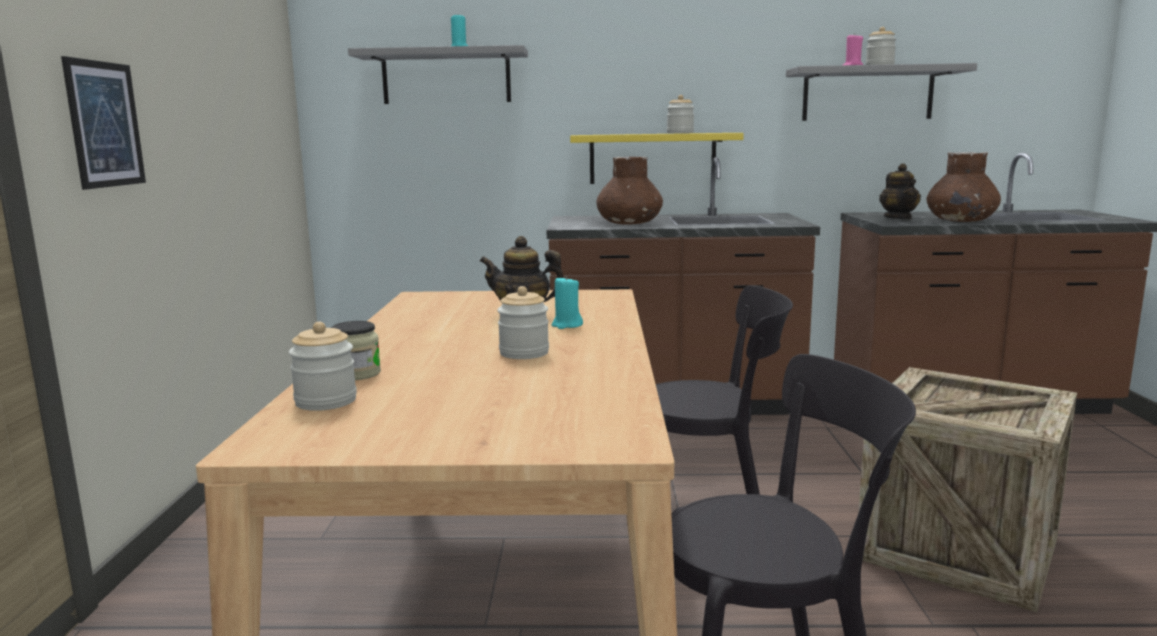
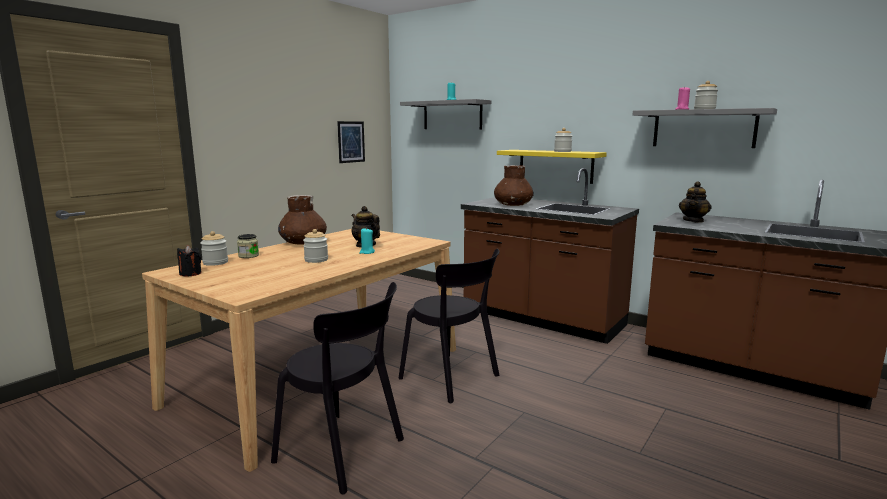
camera: 35 degrees right, 0 degrees up
(105, 124) = (243, 144): picture -> picture (351, 142)
(344, 434) = (190, 273): none -> black candle
(958, 548) = (561, 435): crate -> none
(960, 221) = (728, 228): brown vase -> brown vase (303, 243)

